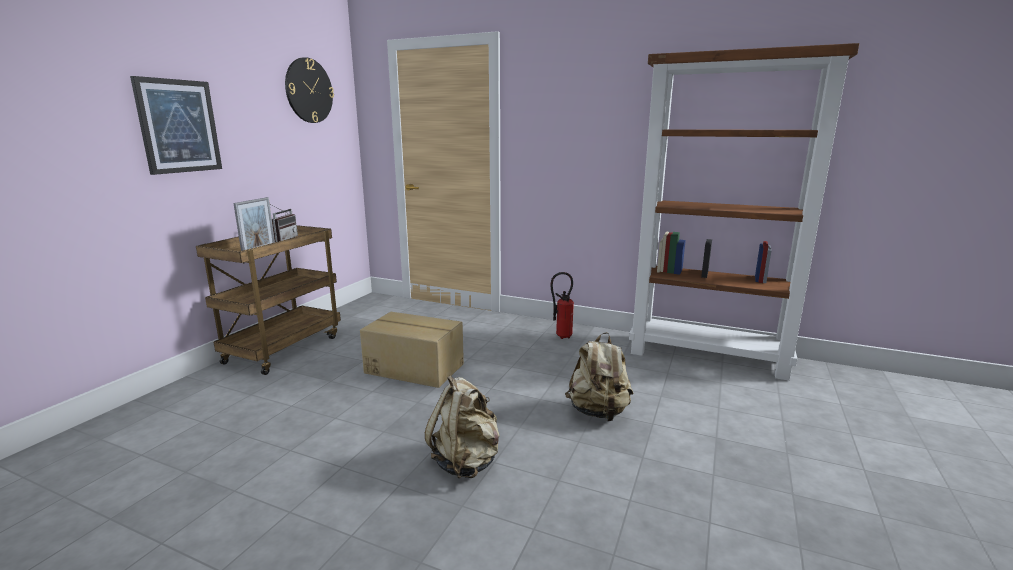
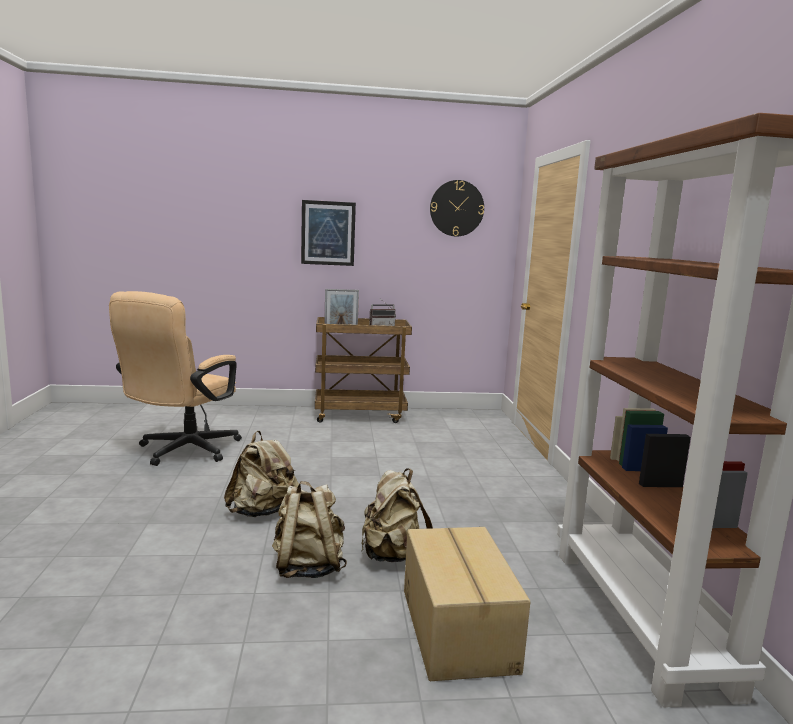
camera: 60 degrees right, 5 degrees down
(208, 496) = (182, 452): none -> beige office chair
(414, 368) = (383, 460): cardboard box -> cardboard box (459, 629)
(561, 336) = (541, 507): fire extinguisher -> none
(597, 458) = (308, 567): none -> beige backpack

